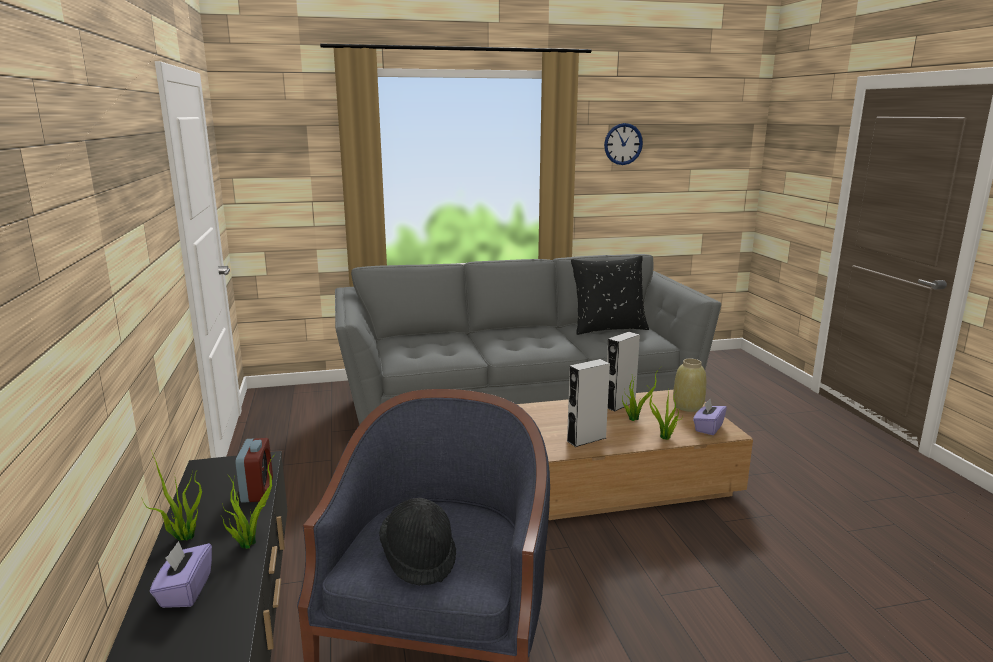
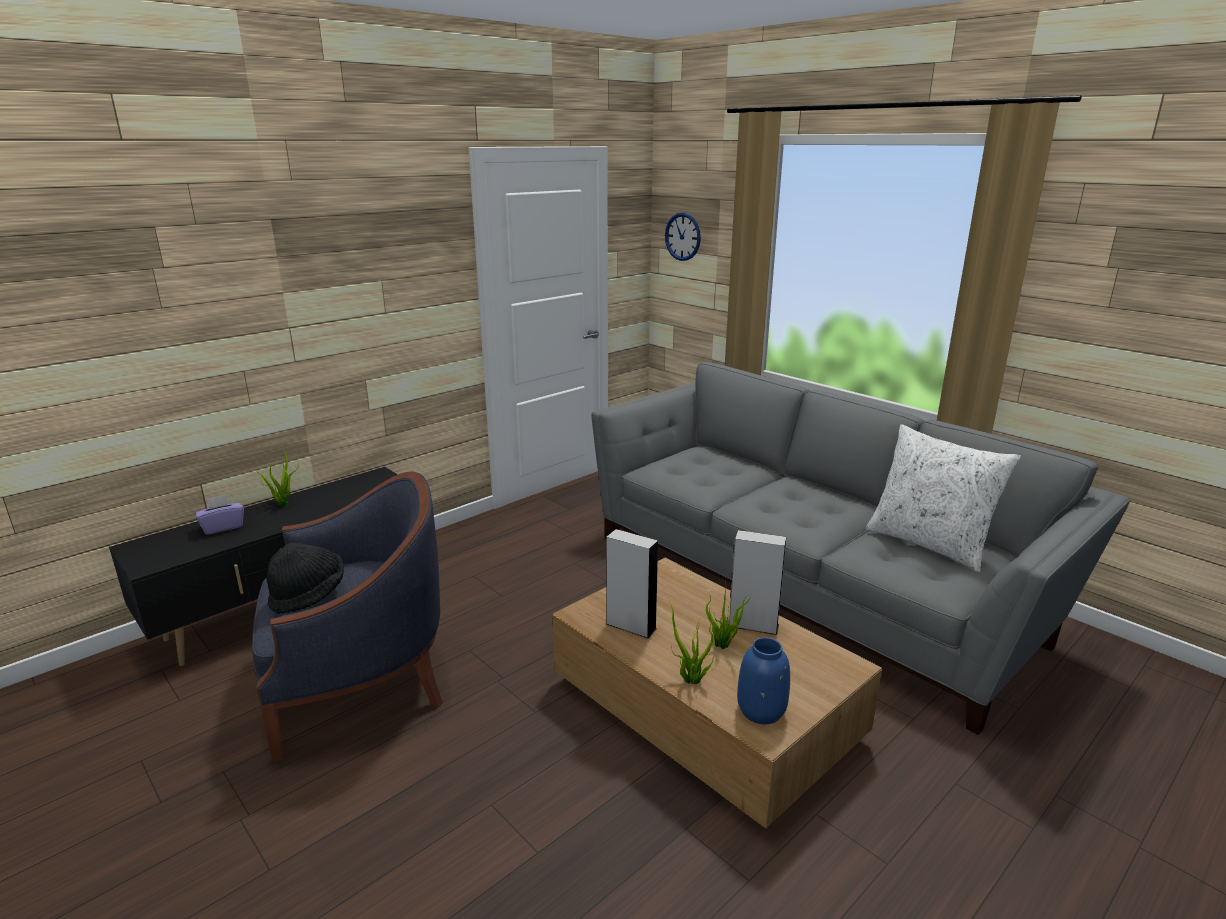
camera: 60 degrees right, 5 degrees up
(249, 542) = (284, 524): potted plant -> none
(257, 490) = (353, 501): alarm clock -> none
(608, 328) = (929, 543): black pillow -> white pillow
(623, 144) = (1138, 263): wall clock -> wall clock (683, 236)
(688, 406) = (812, 680): beige vase -> none
(708, 428) = (760, 711): purple tissue box -> blue vase

